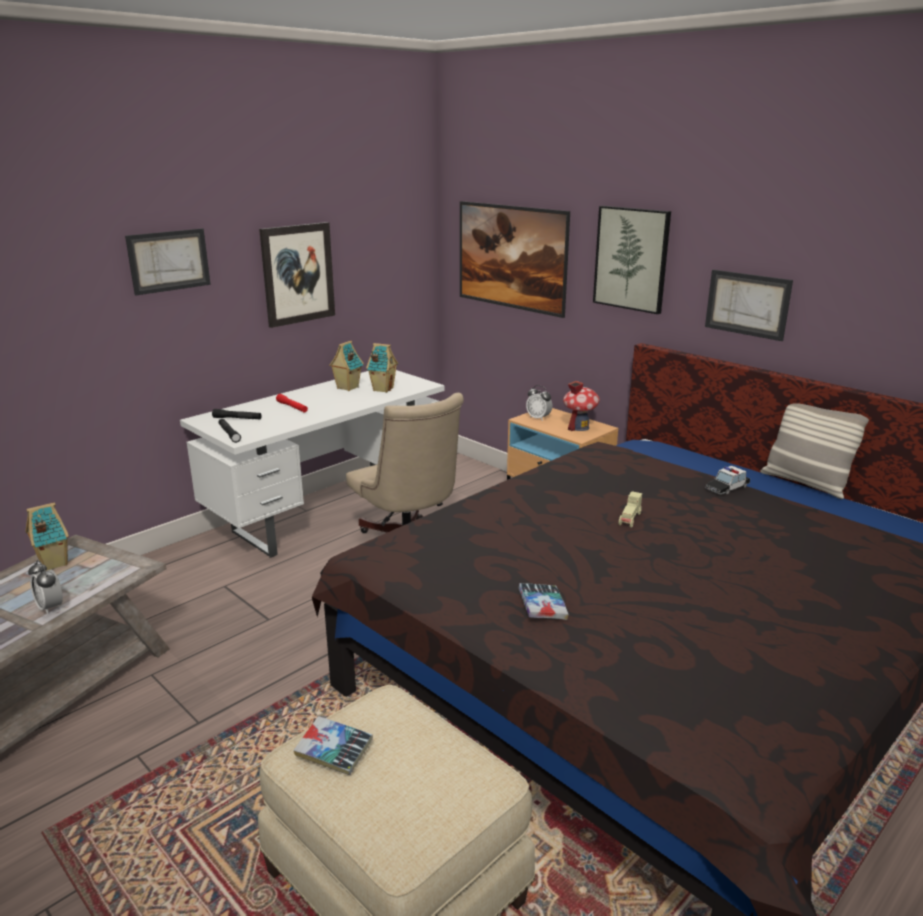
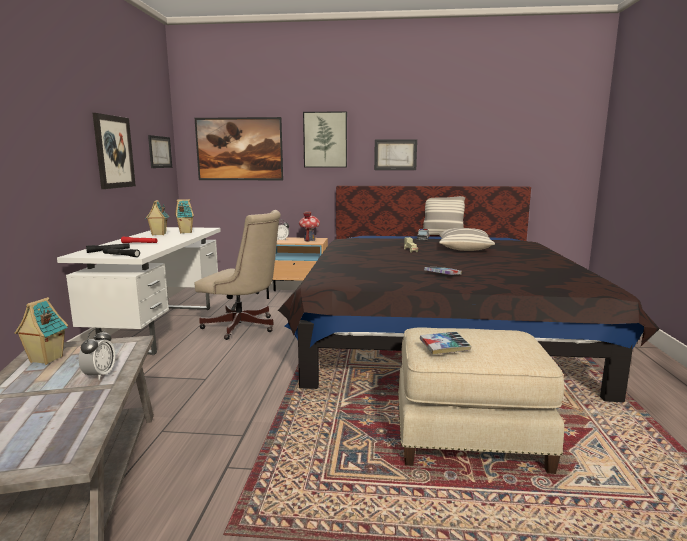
camera: 40 degrees left, 10 degrees down
(50, 607) = (99, 375): alarm clock -> alarm clock turned 90 degrees counterclockwise
(169, 261) = (41, 123): picture -> picture (160, 152)
(740, 543) = (464, 248): none -> pillow

